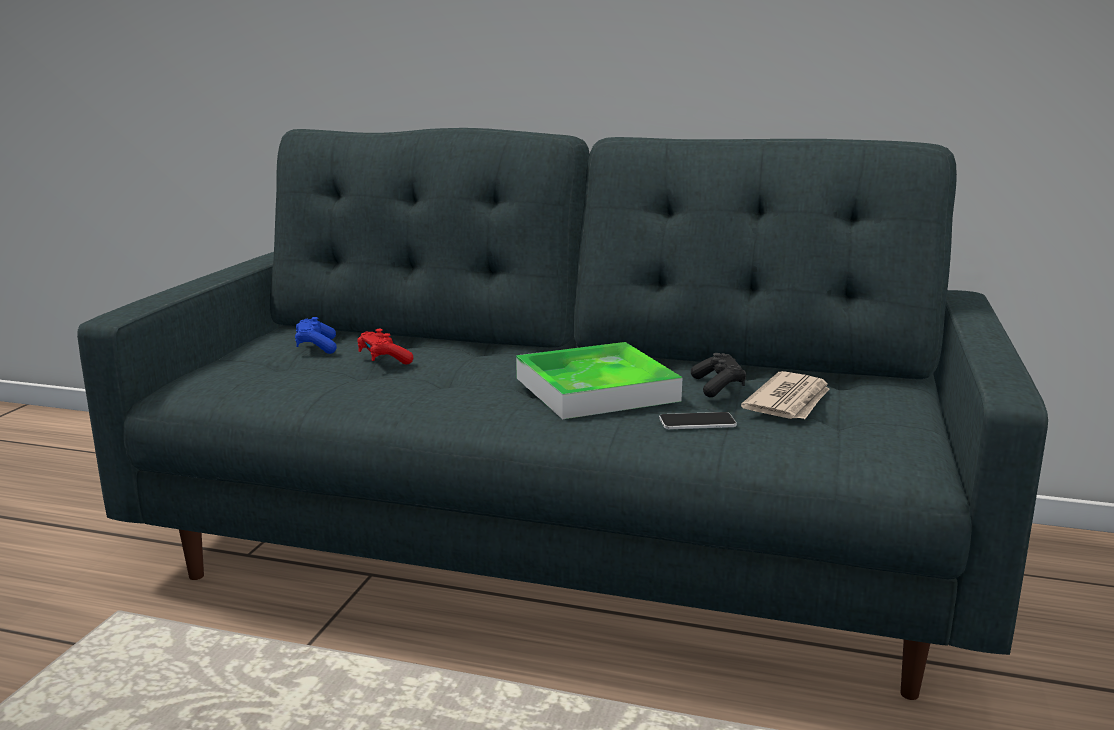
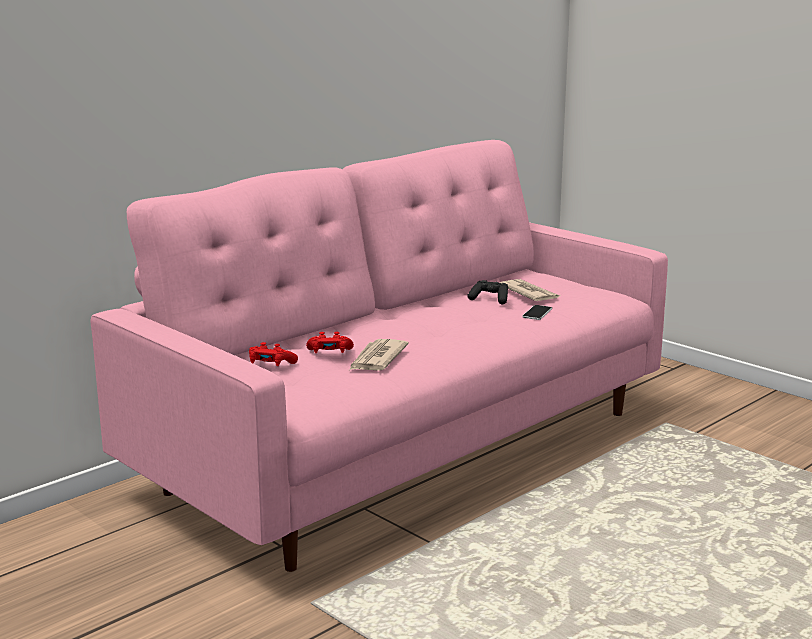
camera: 60 degrees left, 0 degrees up
(316, 347) = (271, 365): blue game controller -> red game controller
(379, 380) = (377, 359): none -> newspaper
(558, 553) = (406, 449): grey sofa -> pink sofa
(596, 389) = (463, 319): tray -> none

